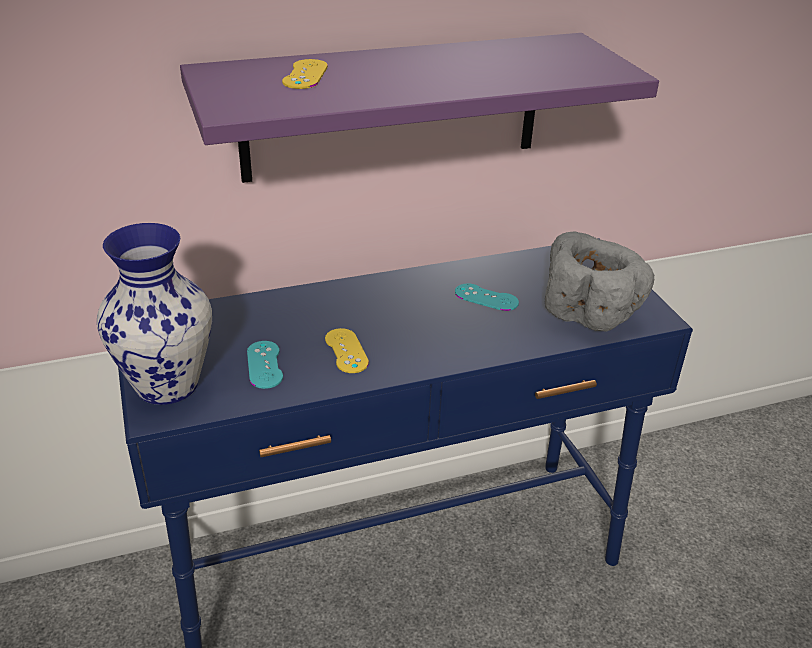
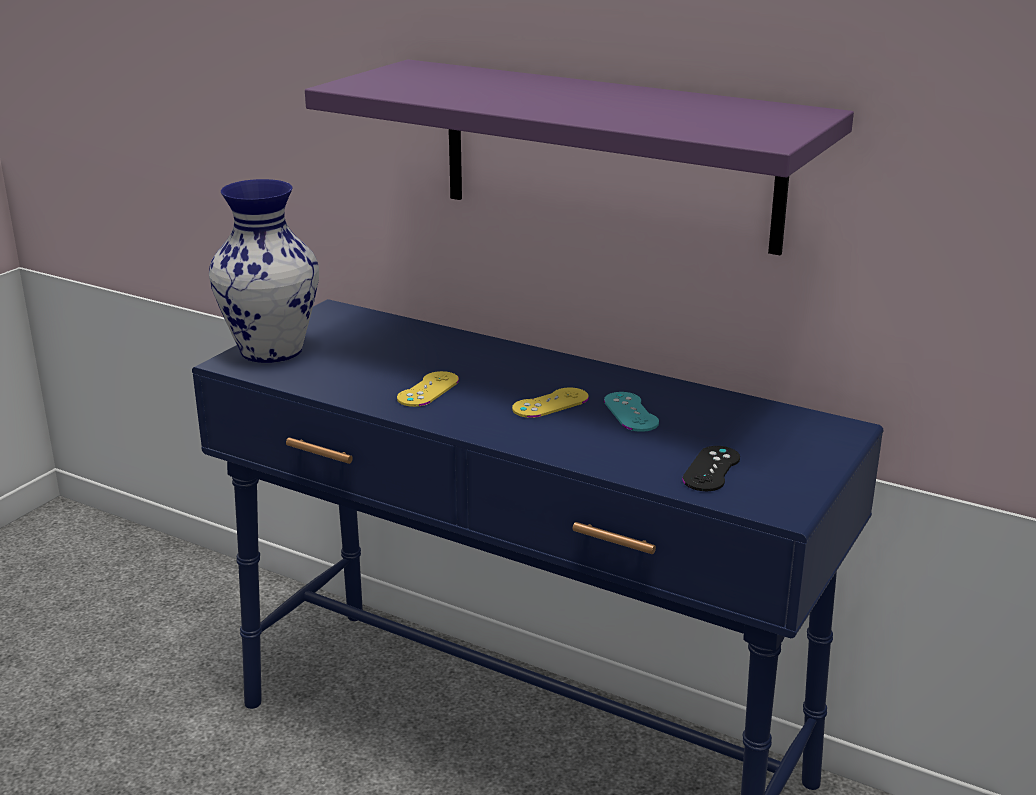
camera: 50 degrees right, 10 degrees down
(264, 364) = (353, 369): turquoise game controller -> none
(305, 74) = (469, 81): yellow game controller -> yellow game controller (550, 403)
(590, 312) = (711, 469): grey bowl -> black game controller

